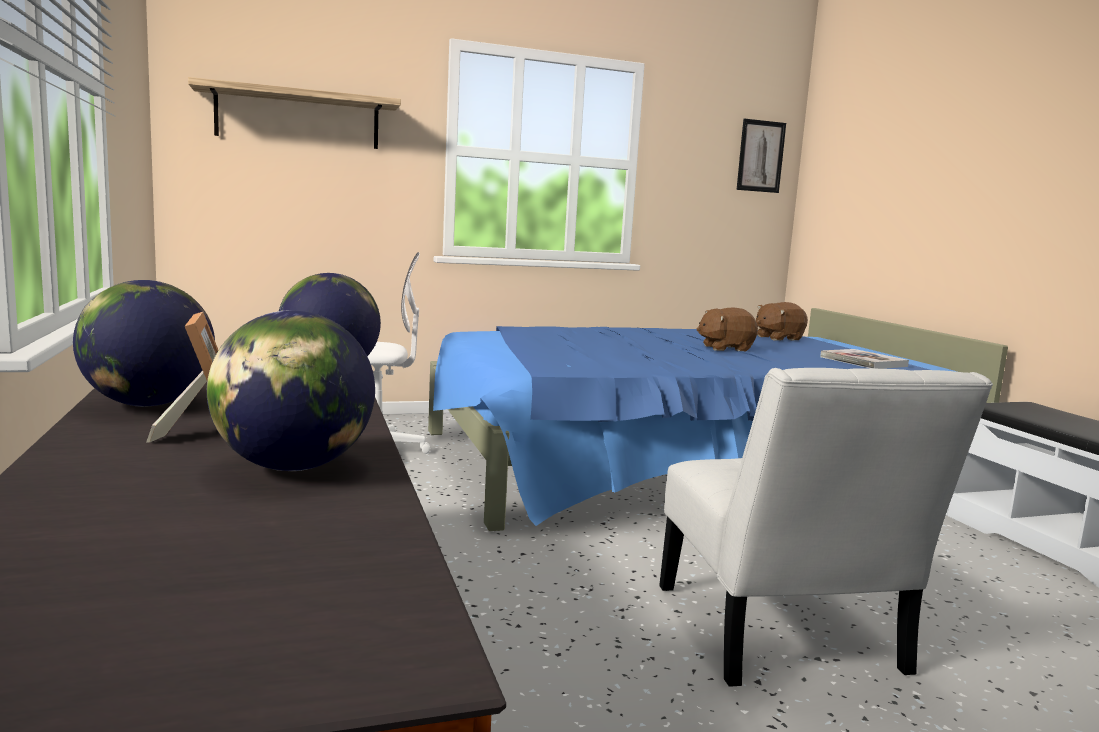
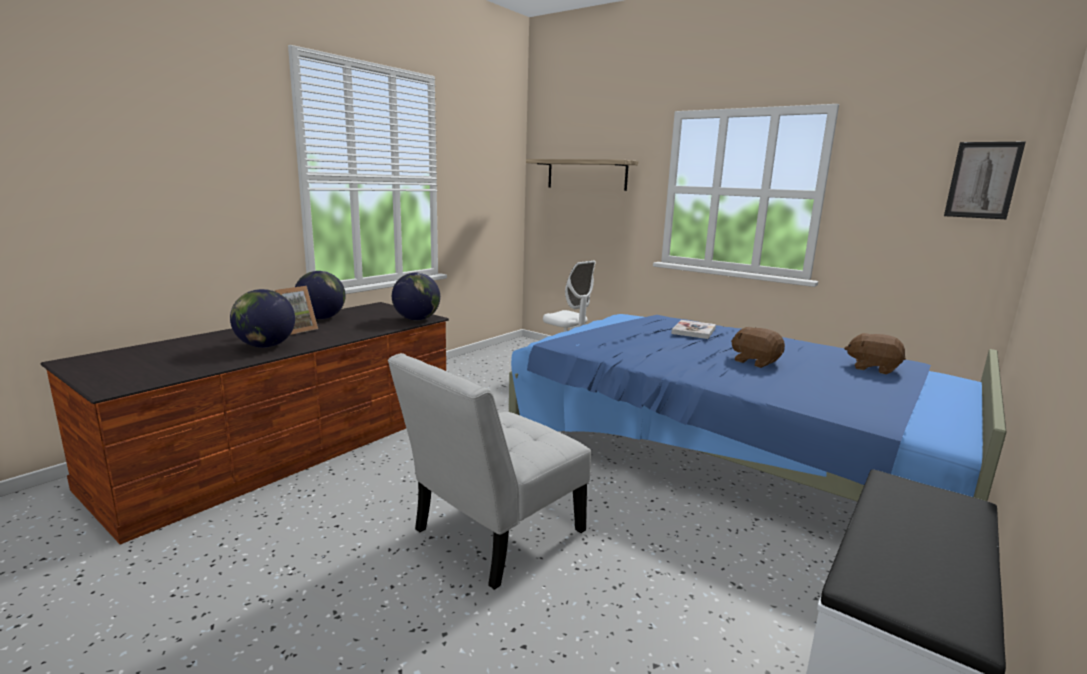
camera: 55 degrees right, 5 degrees up
(863, 361) = (849, 403): book -> book (693, 331)

